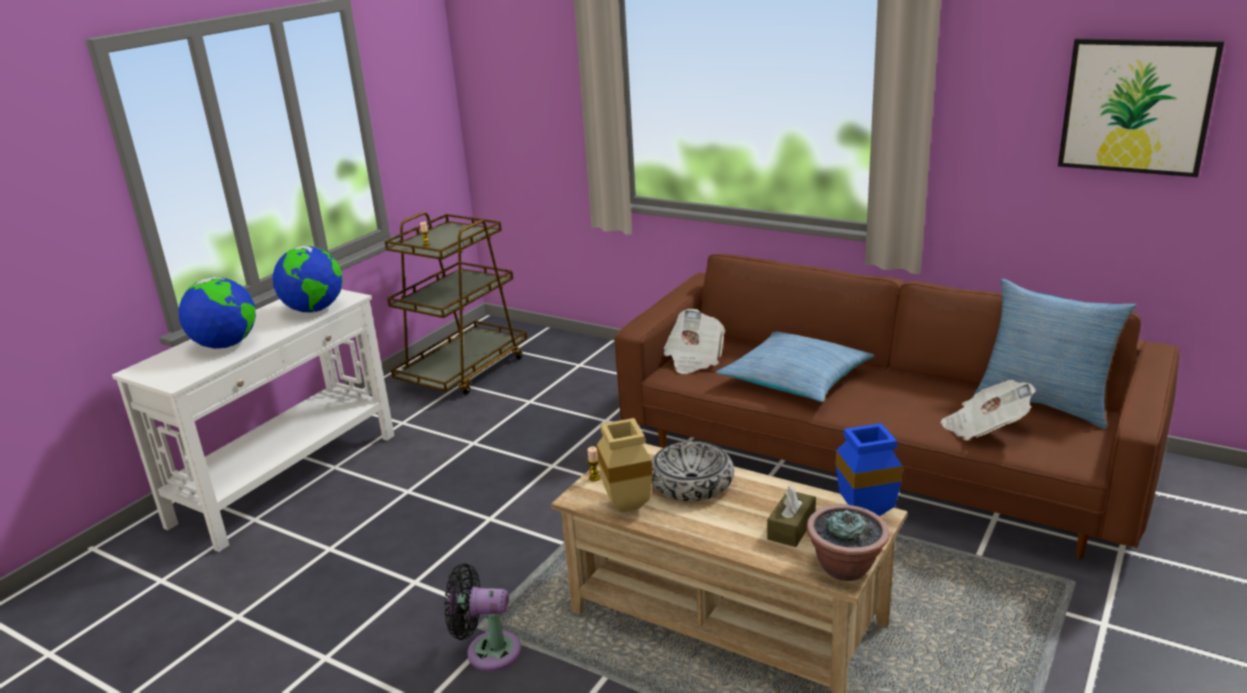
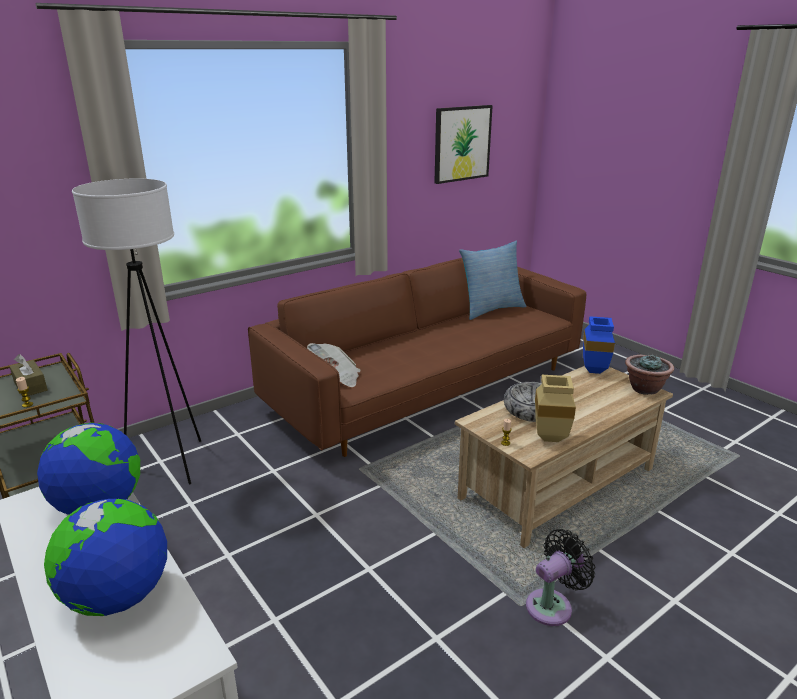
camera: 70 degrees left, 0 degrees up
(487, 651) = (552, 605): black fan -> black fan turned 150 degrees counterclockwise
(579, 370) = (170, 463): none -> white floor lamp
(791, 528) = (600, 393): brown tissue box -> brown tissue box (30, 386)
(795, 379) = (402, 355): pillow -> none
(984, 429) = (507, 327): newspaper -> none

